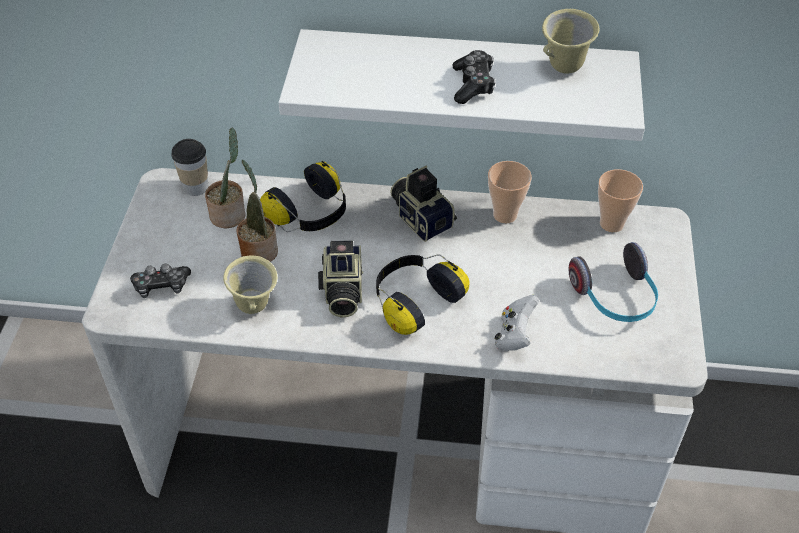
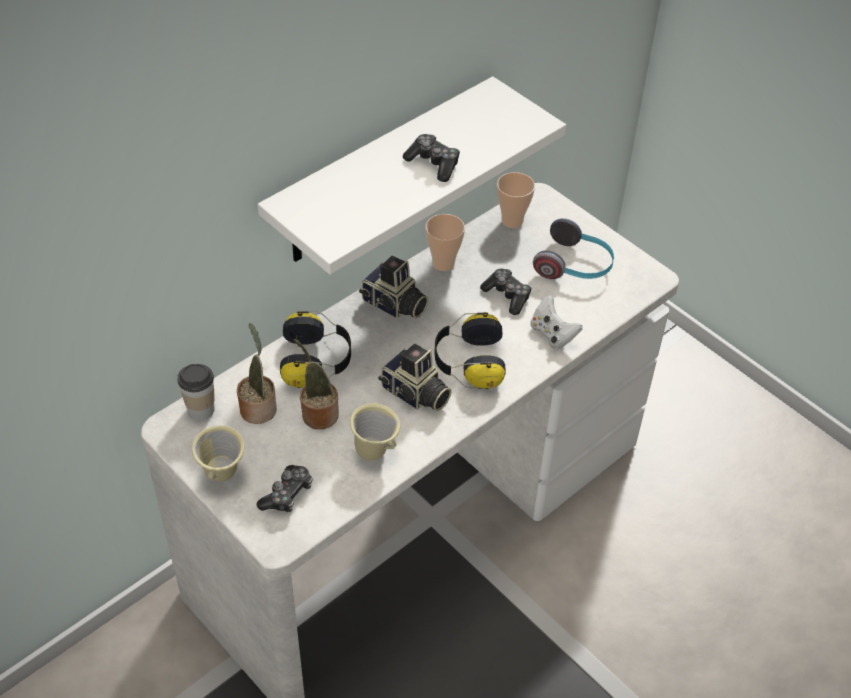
camera: 50 degrees left, 0 degrees up
(421, 217) = (394, 305): camera -> camera turned 150 degrees counterclockwise
(521, 277) = (507, 296): none -> game controller
(564, 70) = (471, 117): beige mug -> beige mug (223, 476)

